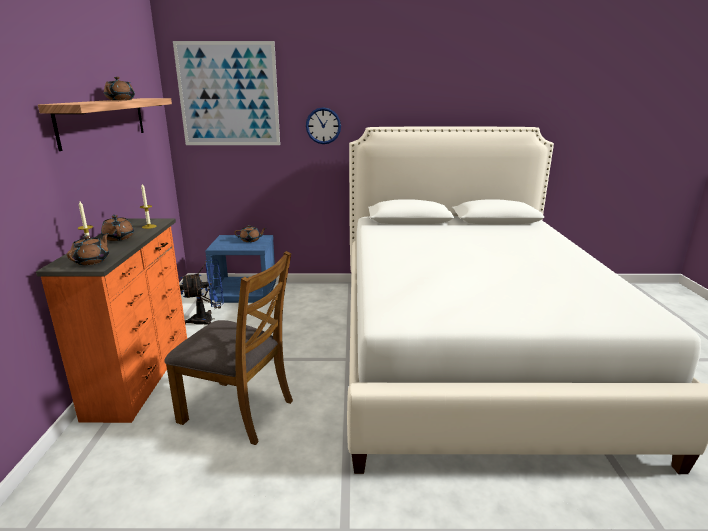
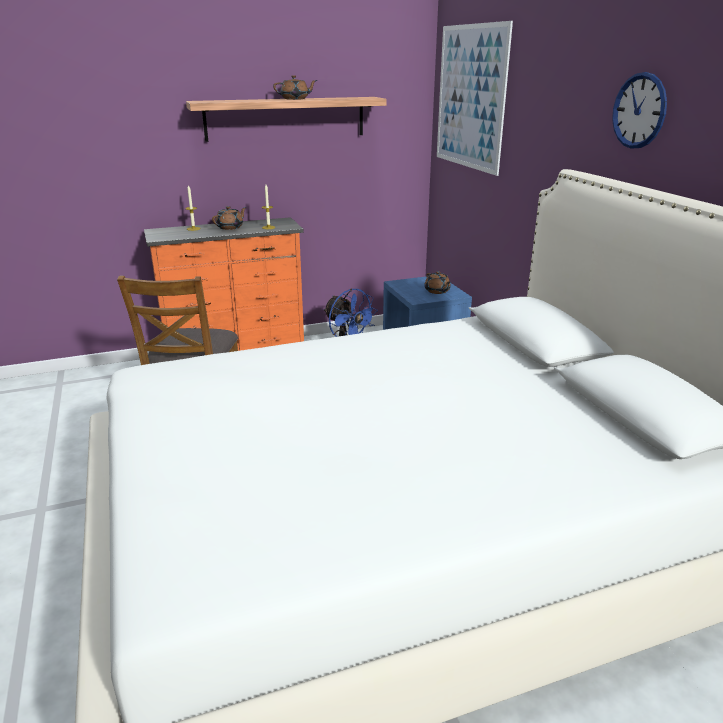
camera: 70 degrees right, 5 degrees up
(92, 261) = (168, 234): brown teapot -> none
(323, 126) = (538, 156): wall clock -> wall clock (639, 111)

